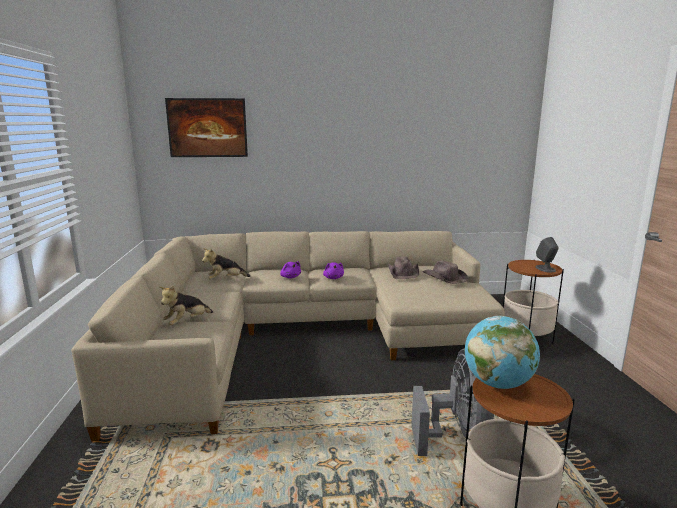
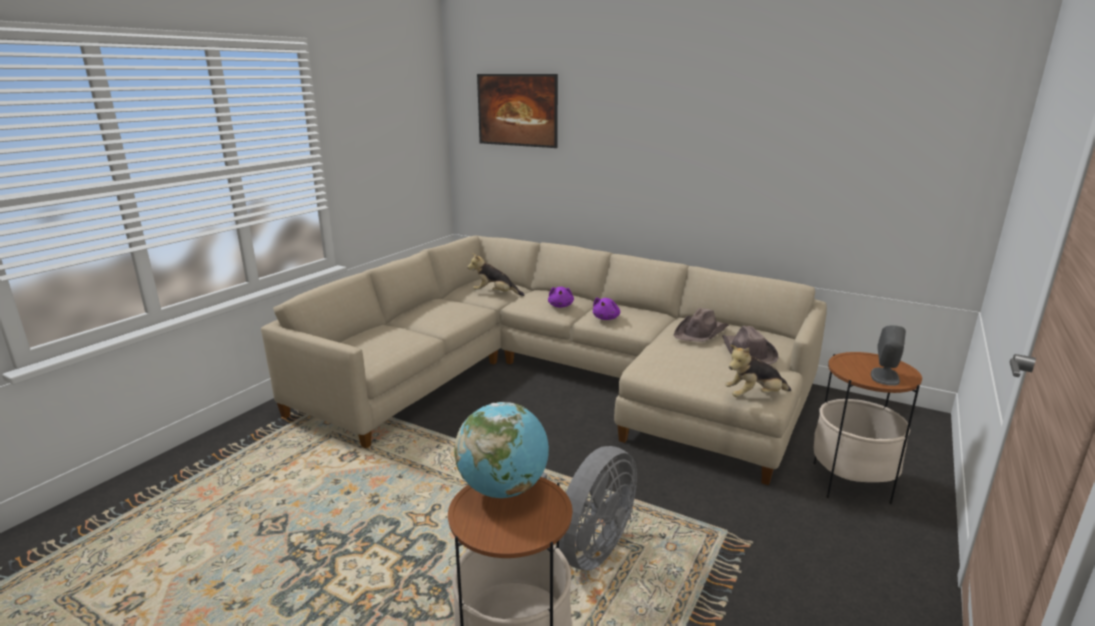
camera: 35 degrees right, 5 degrees up
(187, 322) = (400, 329): plush toy -> plush toy (754, 396)

